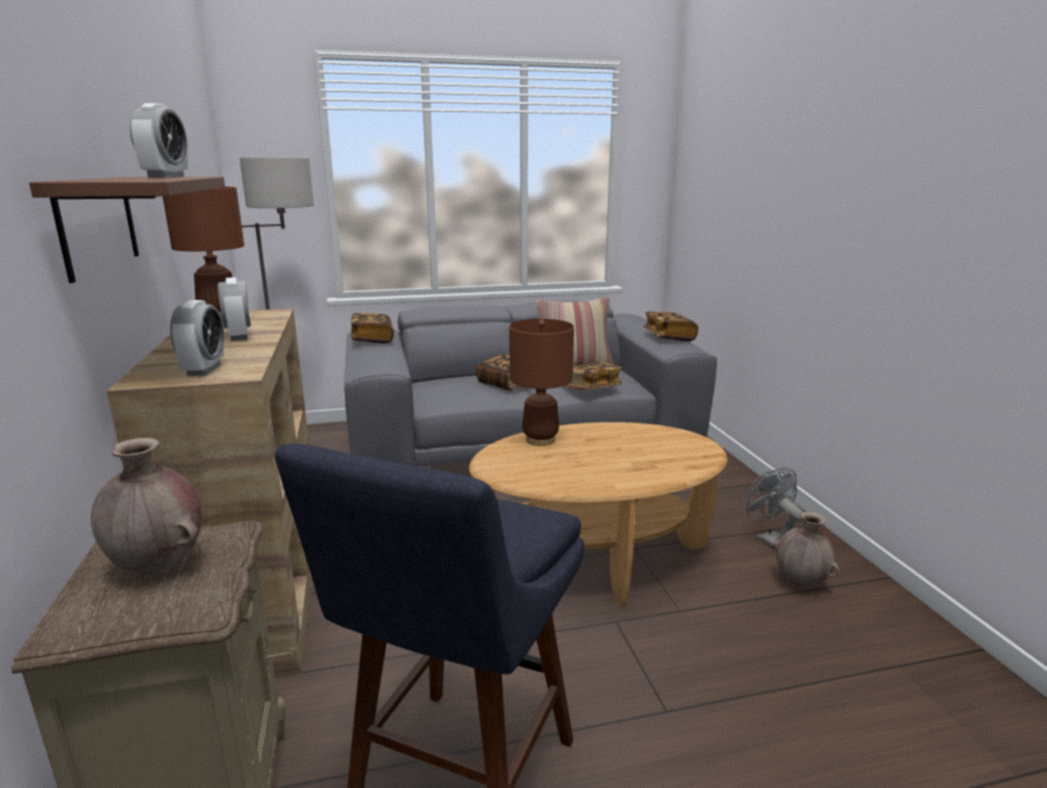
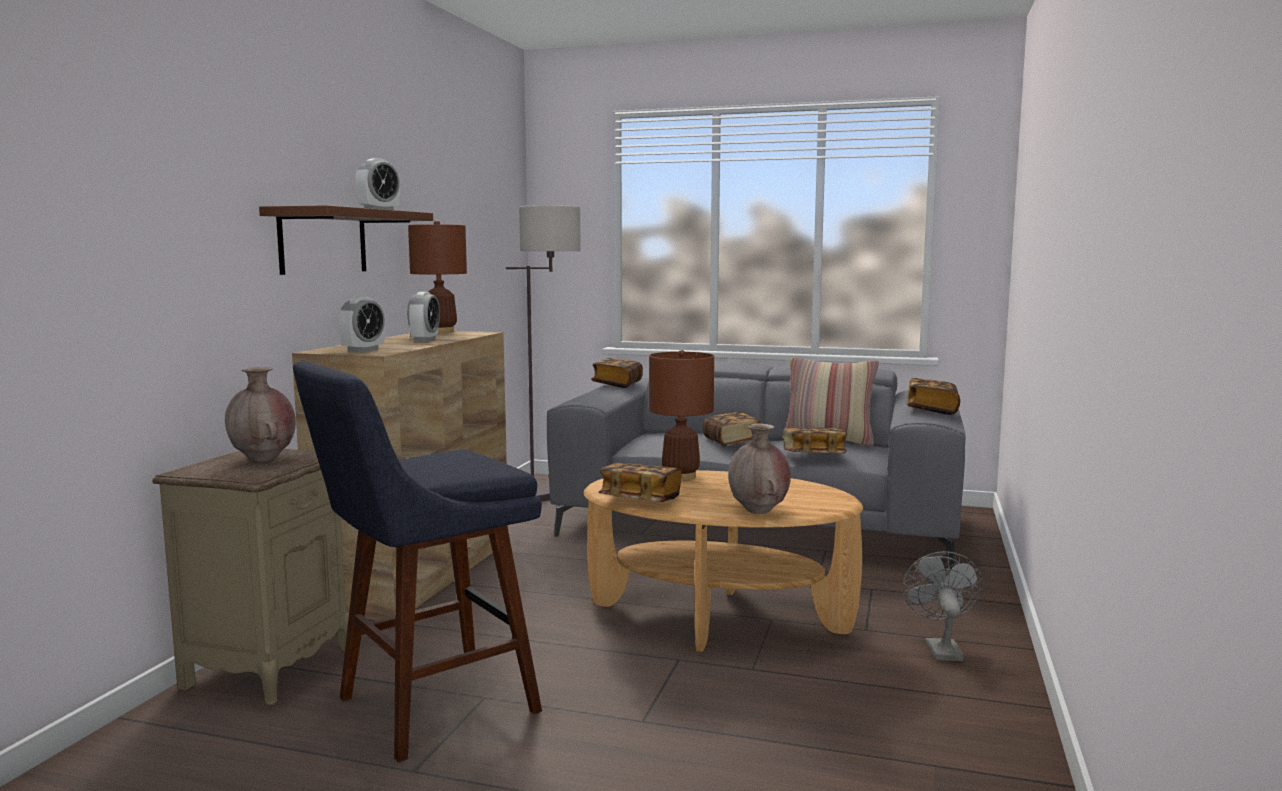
camera: 30 degrees right, 10 degrees down
(552, 481) = (640, 500): none -> book
(800, 583) = (922, 684): brown vase -> brown vase (759, 511)

